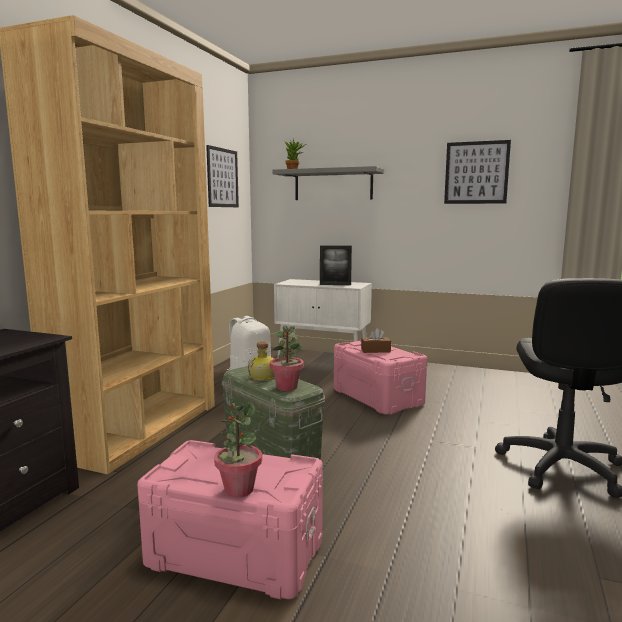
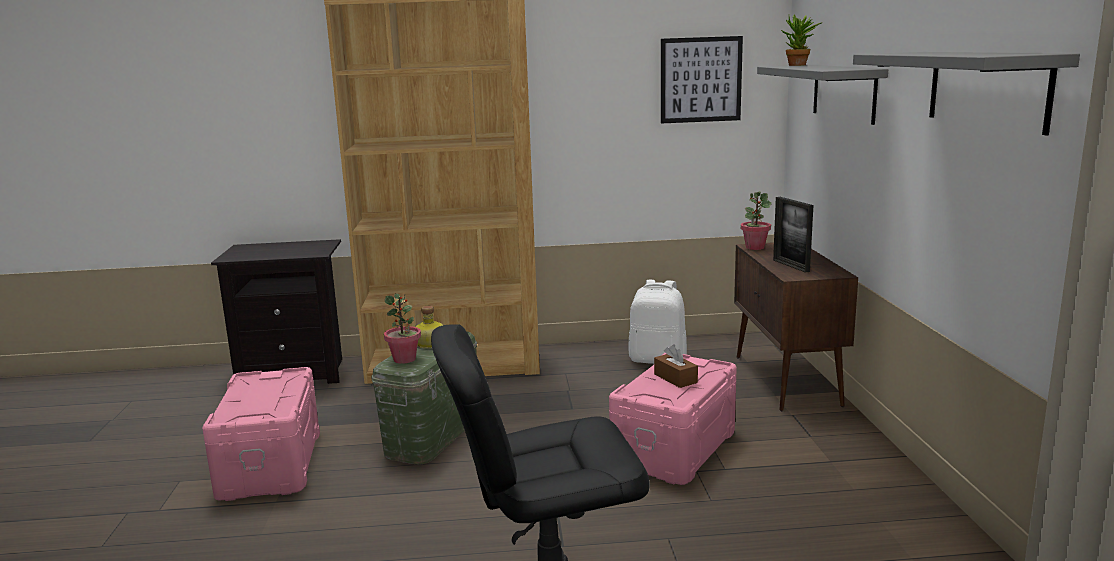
camera: 65 degrees right, 5 degrees up
(238, 489) = (232, 405): potted plant -> potted plant (754, 247)
(323, 358) = (787, 381): white cabinet -> brown cabinet
(476, 172) = (987, 89): picture -> grey shelf

